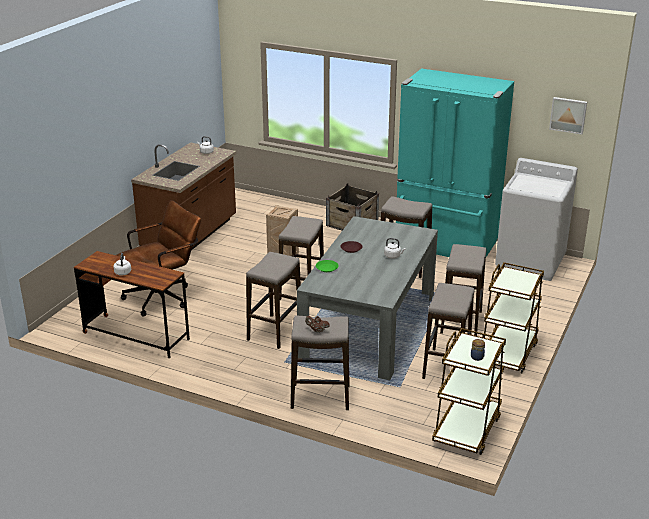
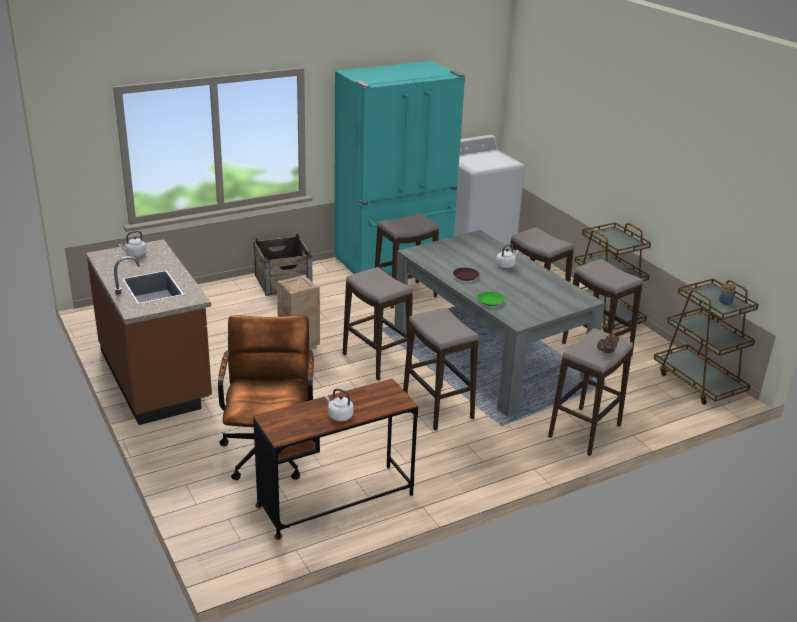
camera: 55 degrees left, 0 degrees up
(568, 115) = (480, 83): picture -> none

